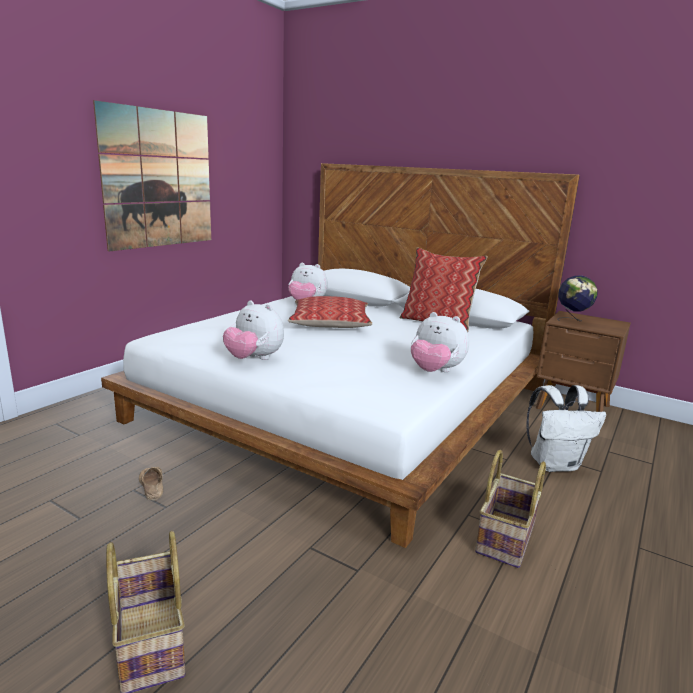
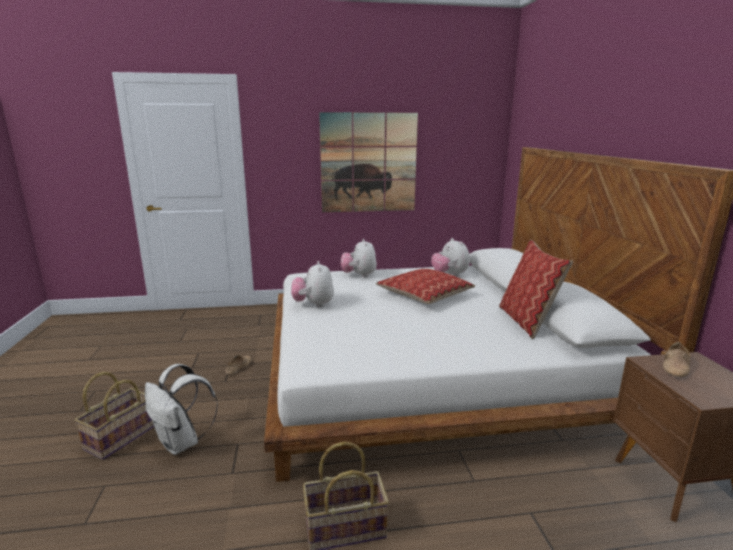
camera: 50 degrees right, 0 degrees up
(435, 371) = (404, 358): plush toy -> plush toy (359, 275)
(555, 464) = (515, 515): white backpack -> white backpack (182, 443)
(572, 320) = (677, 367): globe -> beige shoe

